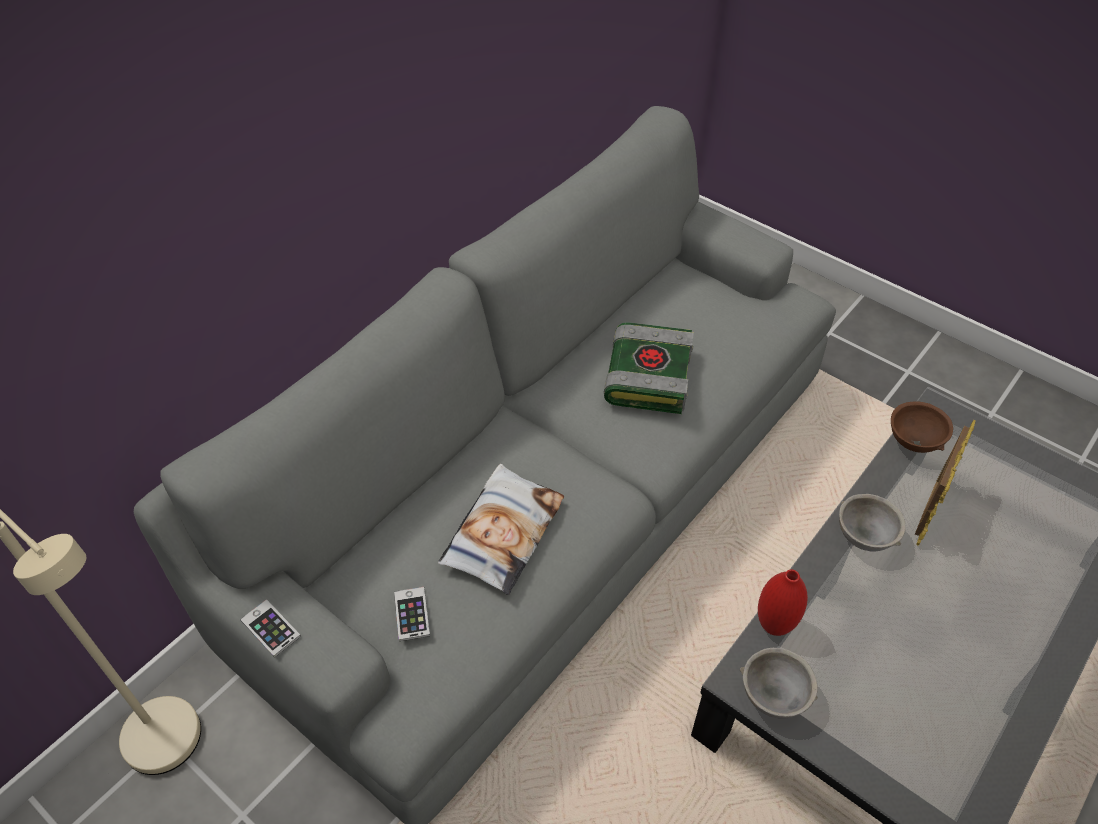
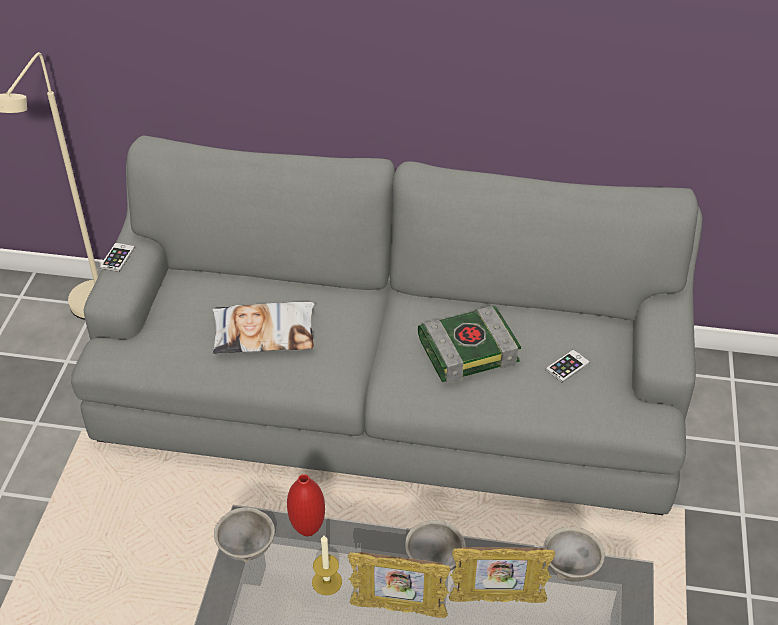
camera: 60 degrees right, 5 degrees down
(411, 614) = (175, 319): phone -> phone (567, 366)
(852, 638) = (327, 582): none -> candle
(910, 592) = (398, 609): none -> picture frame
(913, 442) = (570, 567): brown bowl -> grey bowl

